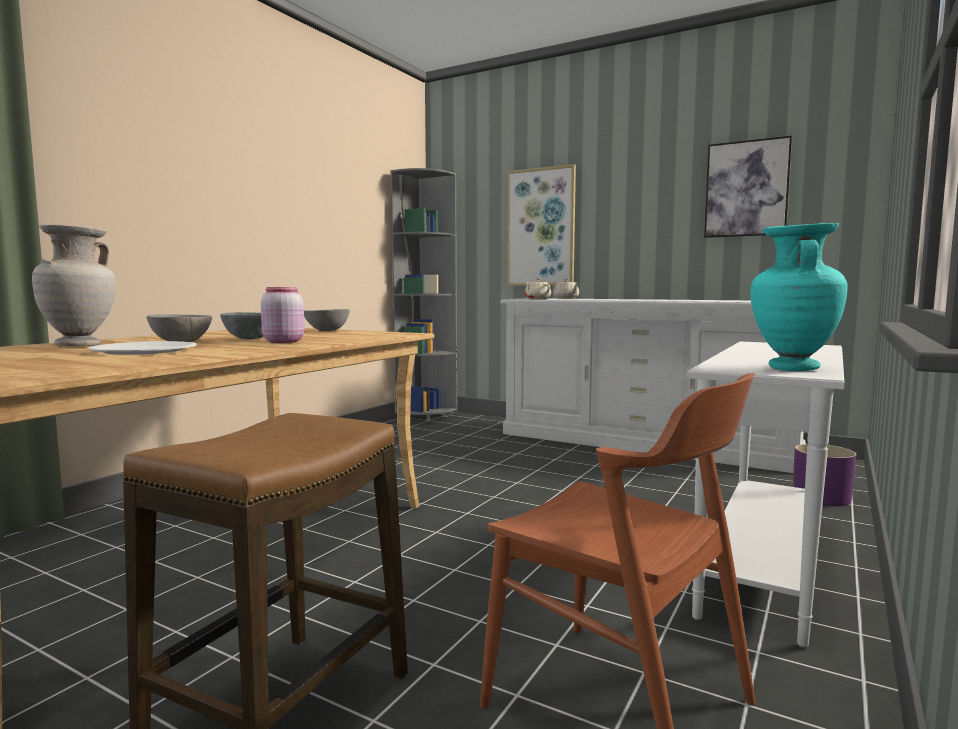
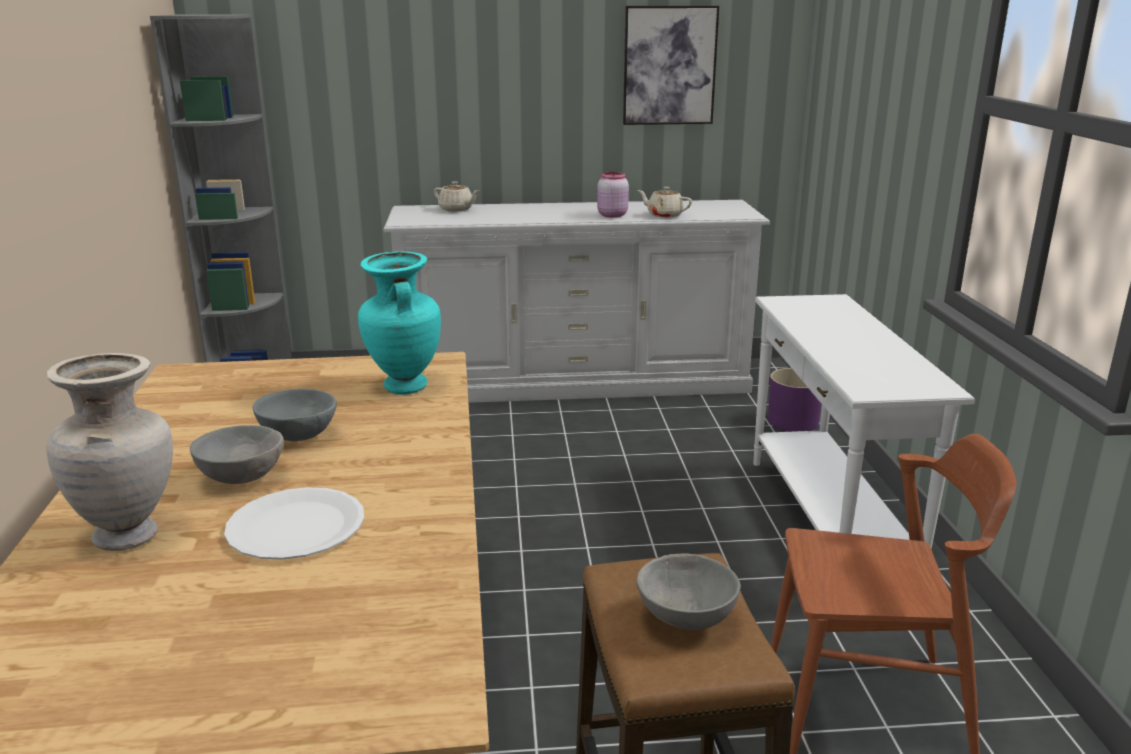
camera: 35 degrees left, 15 degrees up
(283, 341) = (375, 437): pink jar -> pink jar (611, 215)
(326, 331) = (308, 372): grey bowl -> grey bowl (685, 620)
(537, 299) = (431, 219): beige teapot -> beige teapot (664, 215)
(541, 227) = (397, 102): picture -> none
(791, 368) = (910, 377): turquoise vase -> turquoise vase (404, 387)

